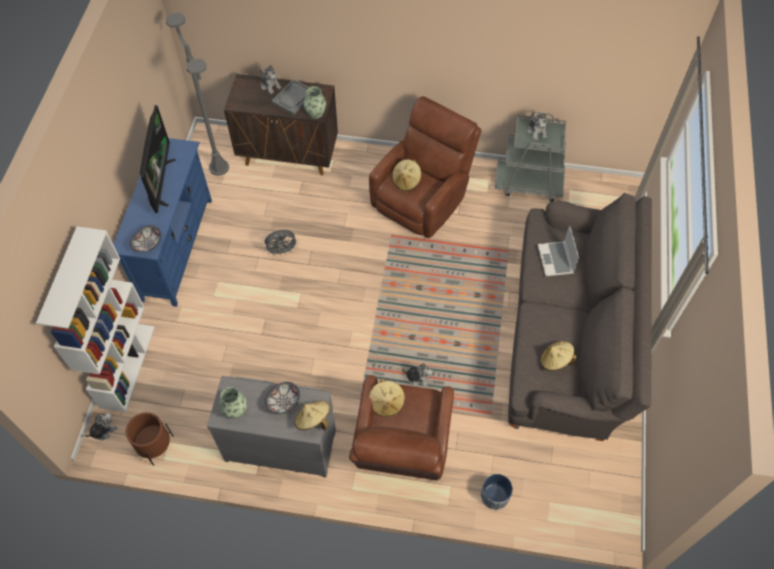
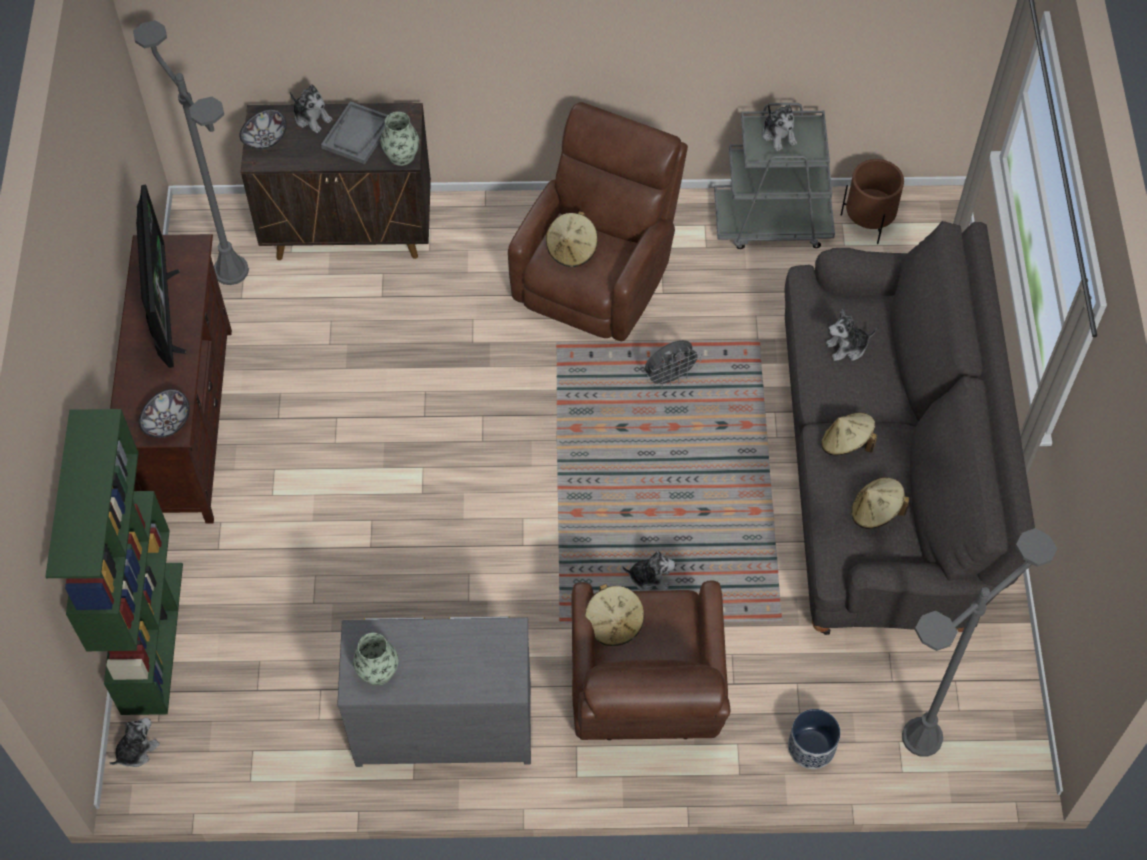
camera: 10 degrees left, 0 degrees up
(127, 366) = (151, 637): white bookcase -> green bookcase
(155, 446) = (232, 761): brown planter -> brown planter (868, 221)
(176, 248) = (189, 423): blue tv stand -> brown tv stand
(282, 251) = (375, 400): grey fan -> grey fan (670, 378)
(283, 402) = (454, 646): bowl -> bowl (265, 139)
(313, 420) = (508, 667): beige hat -> beige hat (846, 443)
(556, 260) = (847, 347): laptop -> plush toy
(563, 501) = (922, 737): none -> grey floor lamp

